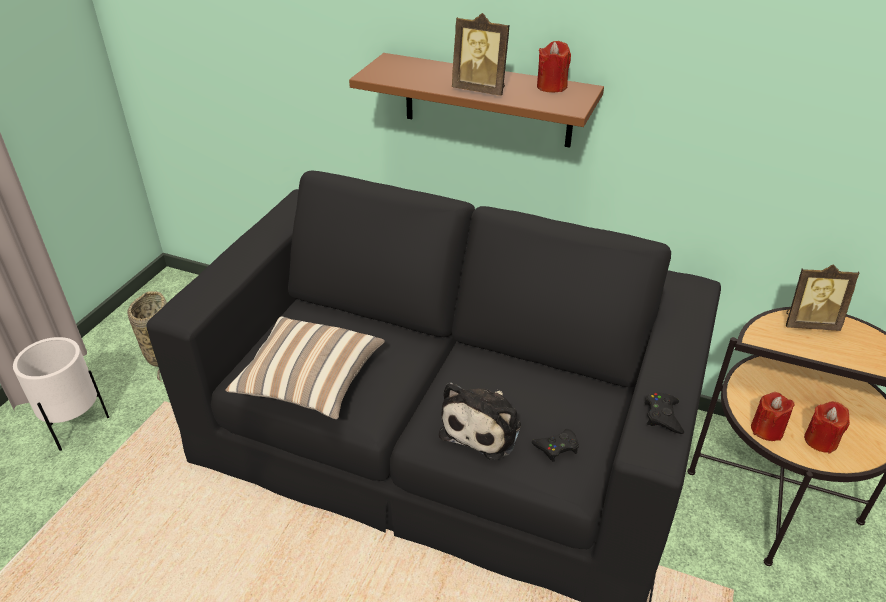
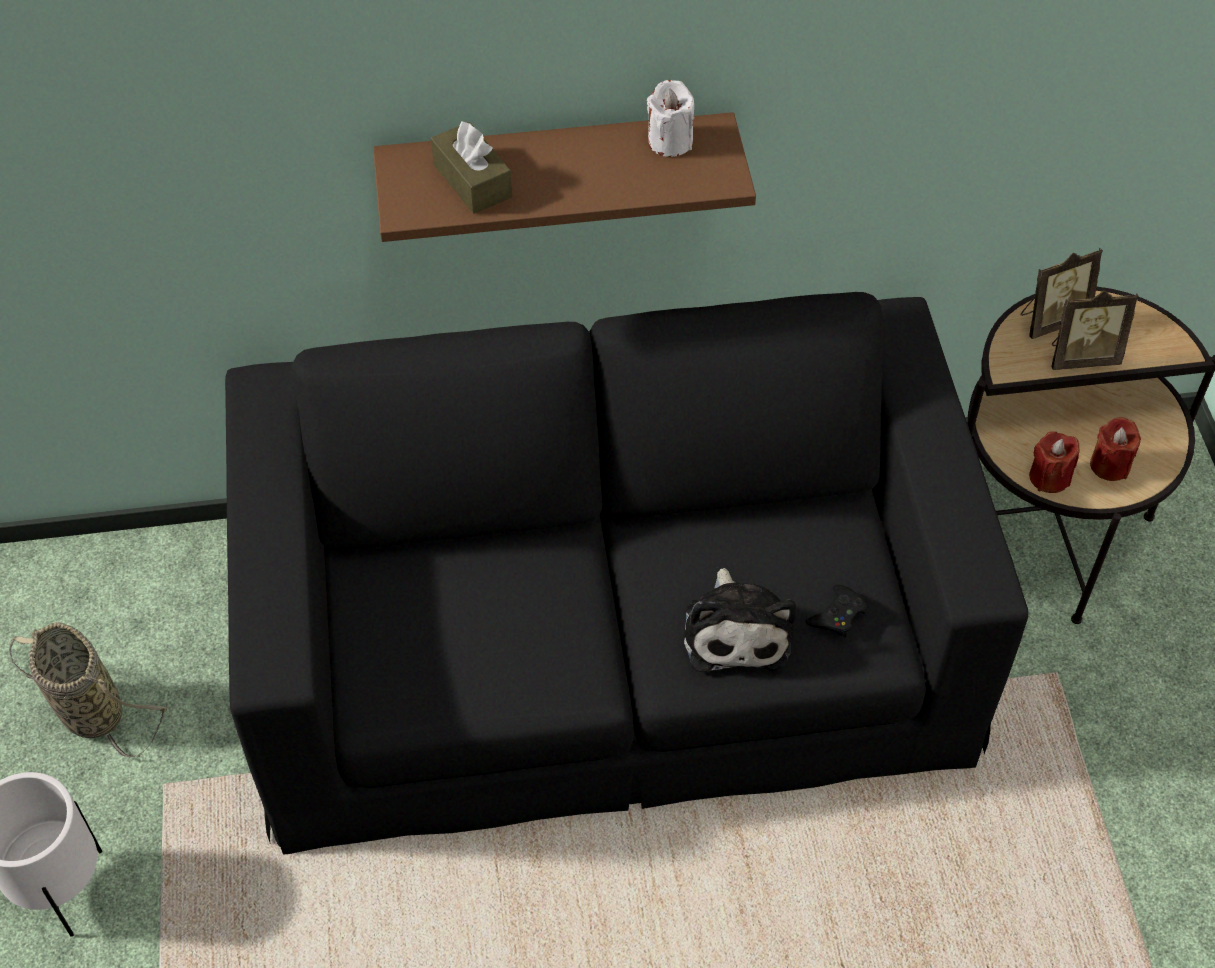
camera: 30 degrees left, 15 degrees up
(310, 382) = (471, 673): pillow -> none
(420, 74) = (472, 181): none -> brown tissue box
(481, 90) = (583, 185): picture frame -> picture frame (1081, 357)
(551, 86) = (670, 141): red candle -> white candle
(662, 416) = (968, 536): black game controller -> none

